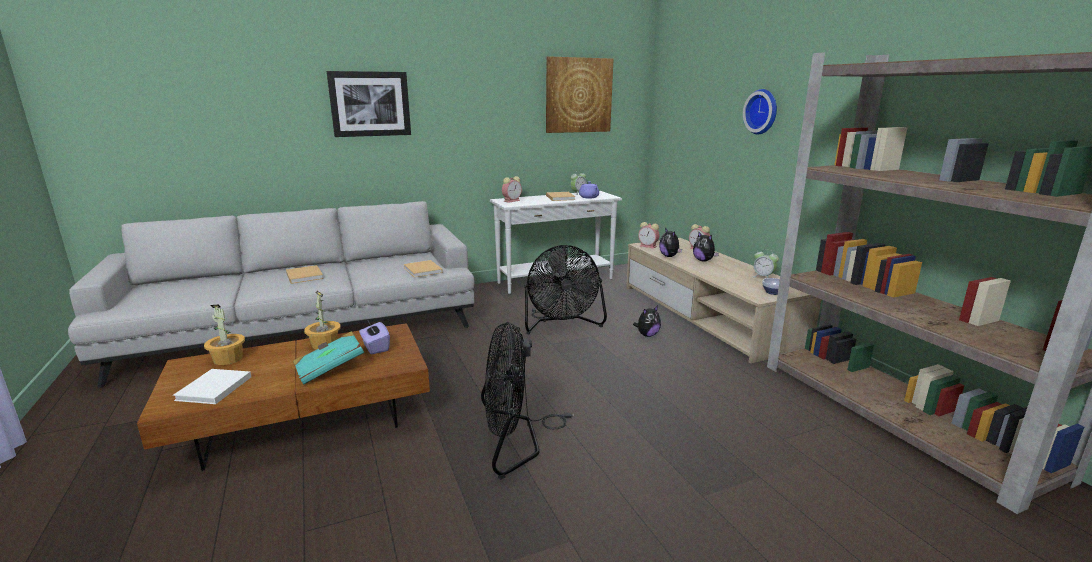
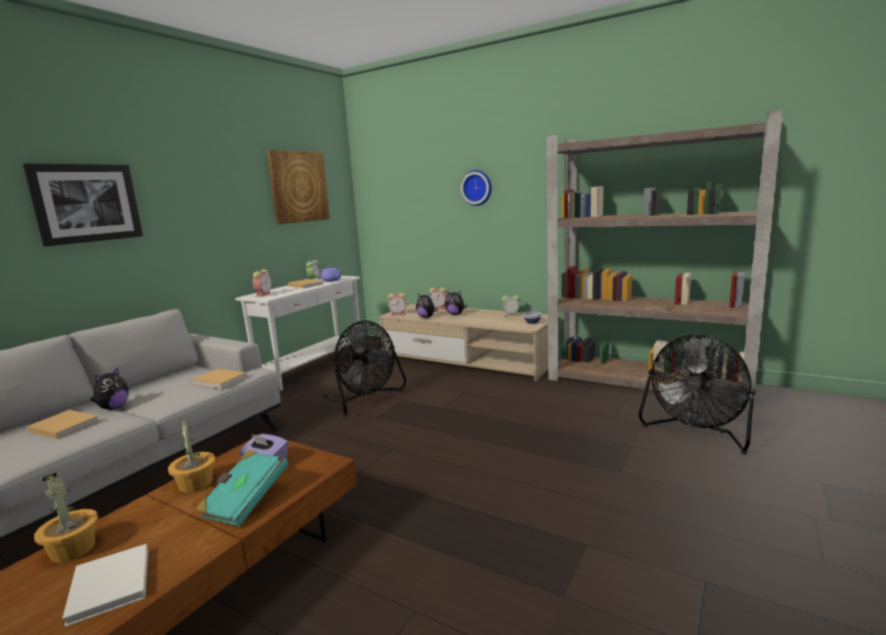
camera: 35 degrees left, 5 degrees down
(516, 436) = (447, 495): black fan -> black fan (694, 431)
(647, 335) = (445, 385): plush toy -> plush toy (113, 408)

